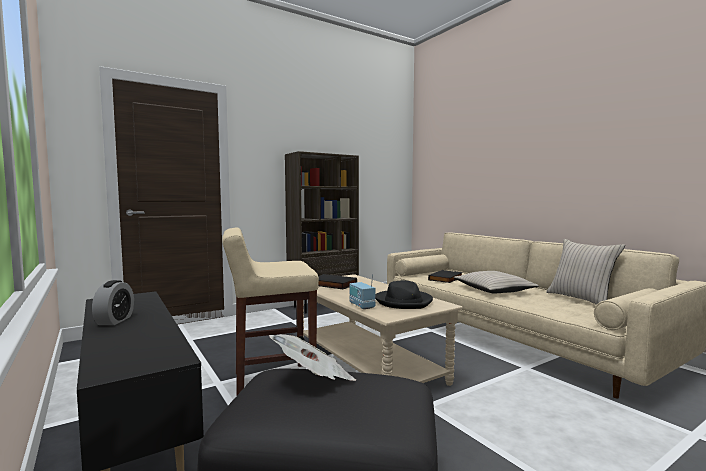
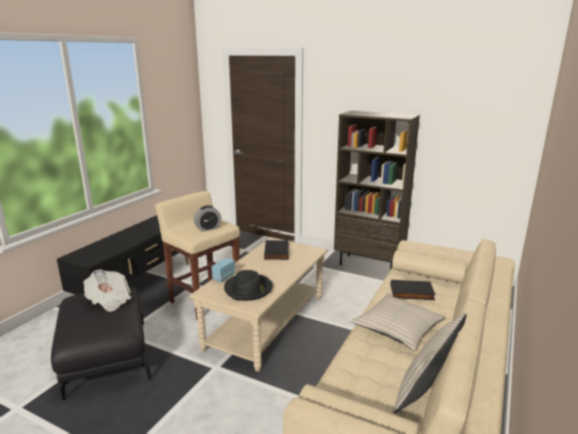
camera: 60 degrees right, 15 degrees up
(115, 320) = (135, 230): alarm clock -> alarm clock (208, 228)

